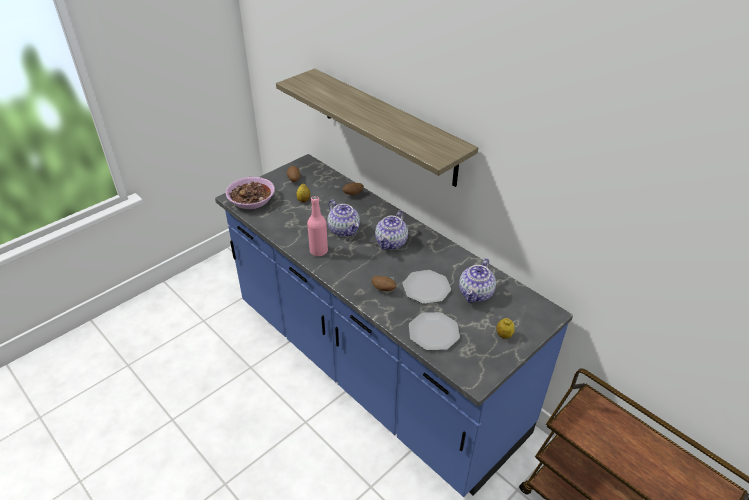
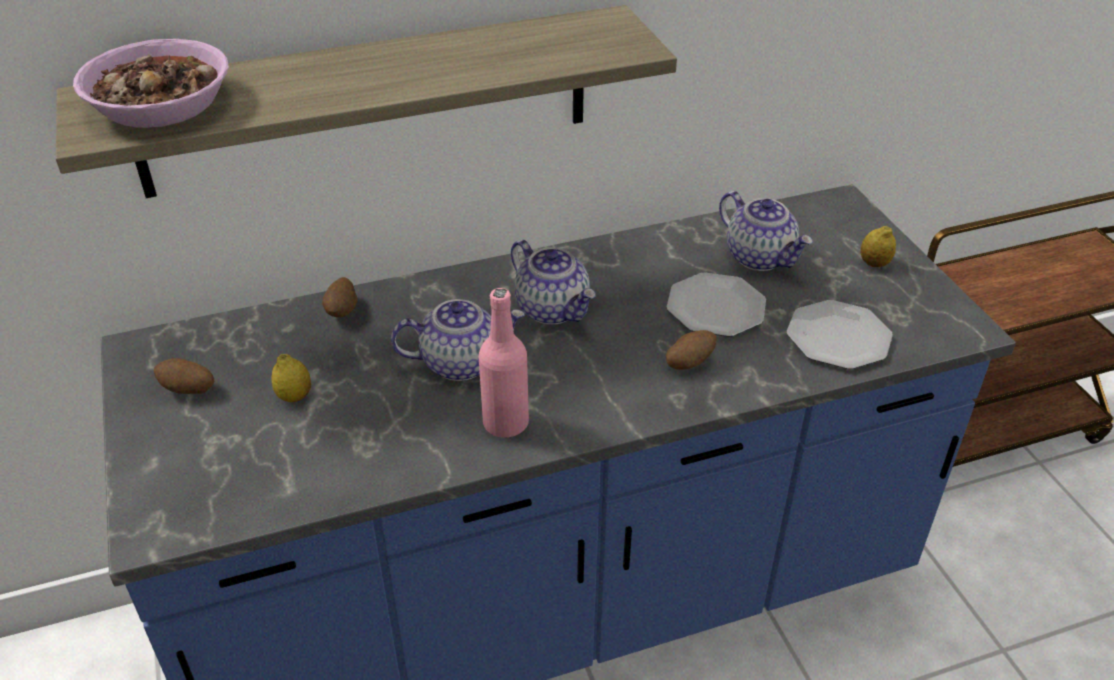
camera: 65 degrees left, 0 degrees up
(251, 200) = (200, 494): bowl -> bowl (161, 105)

